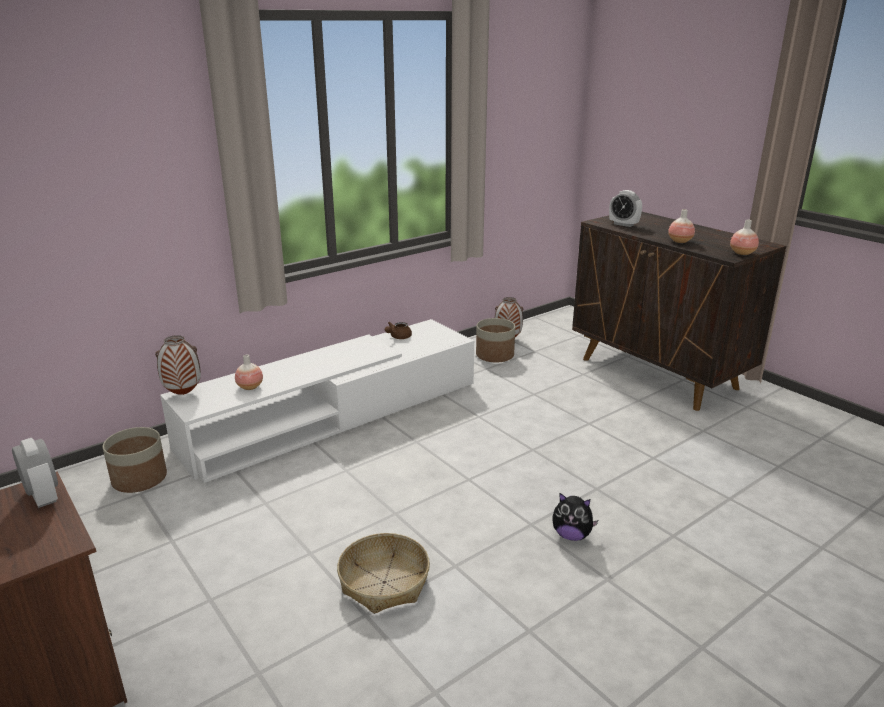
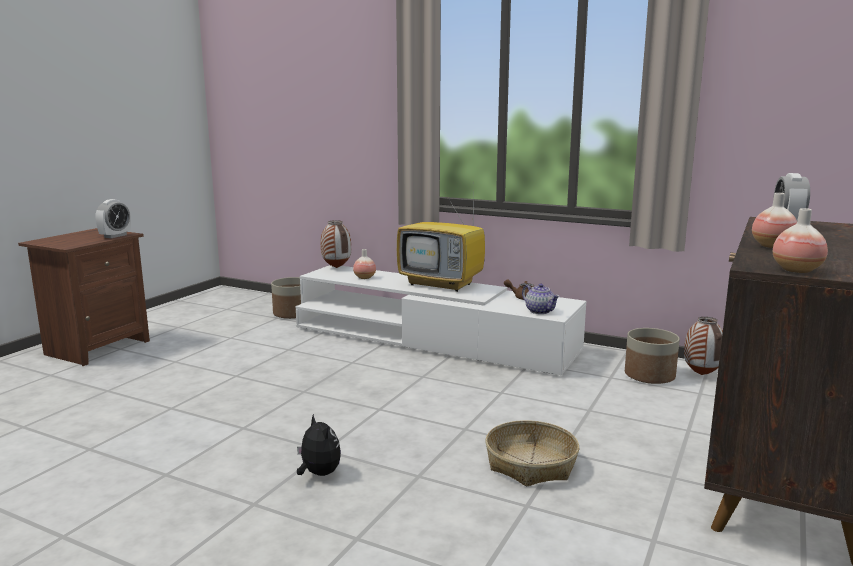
camera: 65 degrees right, 10 degrees down
(327, 356) = (443, 284): none -> television
(384, 582) = (211, 406): basket -> basket (531, 464)
(441, 341) = (540, 311): none -> teapot
(571, 535) = (318, 473): plush toy -> plush toy turned 150 degrees clockwise

